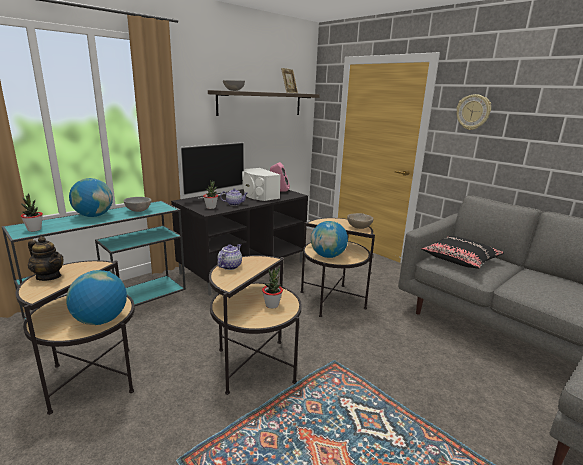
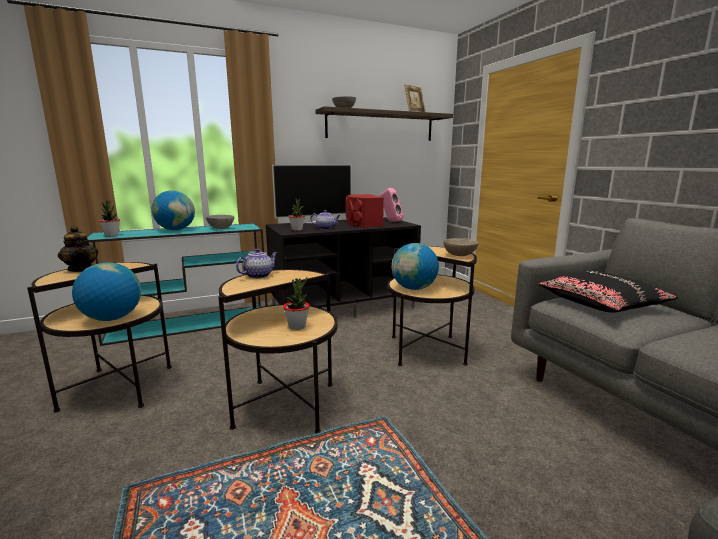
camera: 20 degrees right, 5 degrees down
(259, 195) = (362, 223): white speaker -> red speaker
(473, 112) = (642, 102): wall clock -> none

